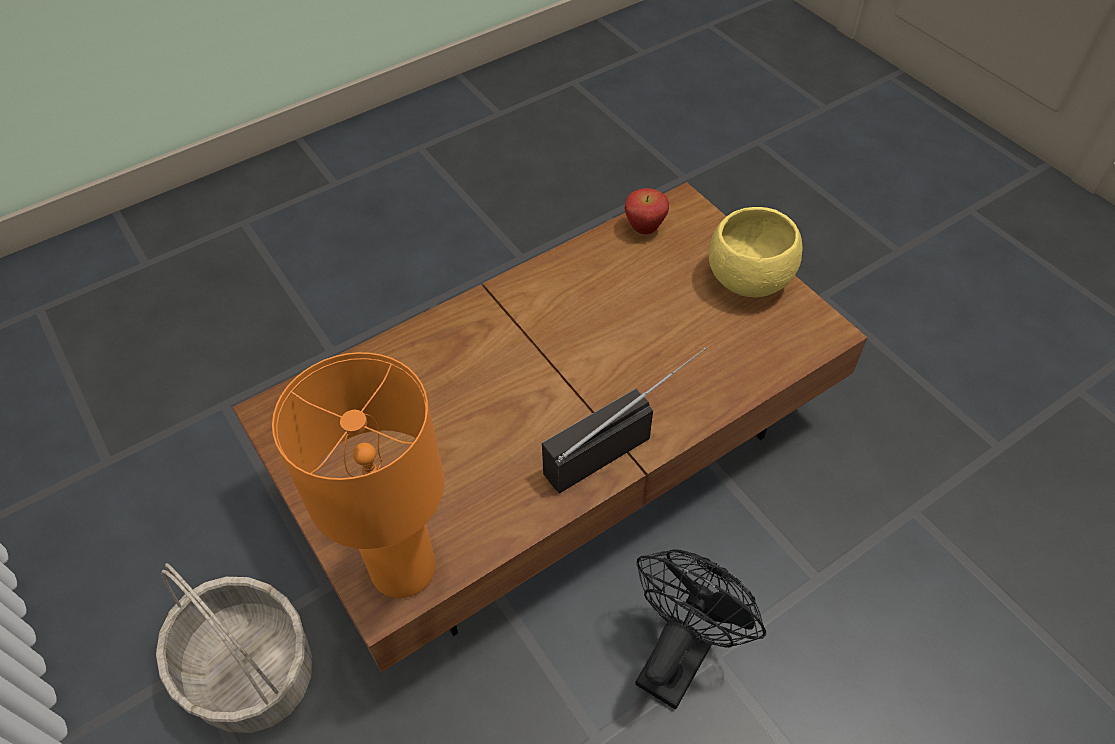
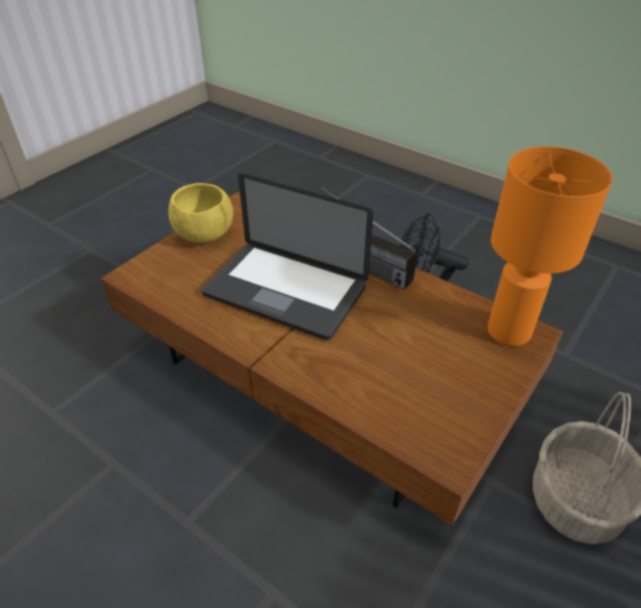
camera: 110 degrees left, 10 degrees down
(594, 340) = (285, 291): none -> laptop
(644, 229) = (162, 289): apple -> none

